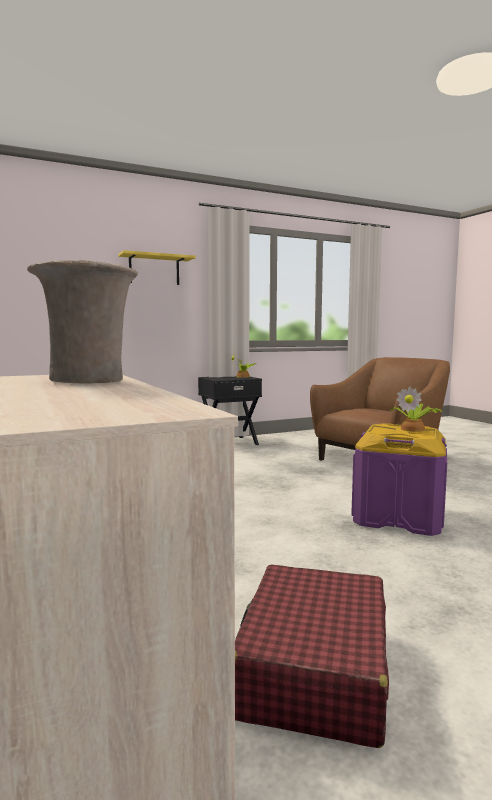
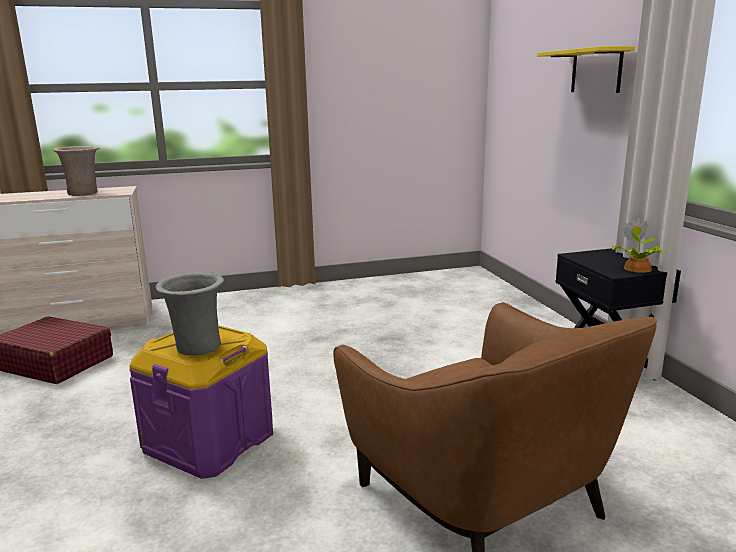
camera: 100 degrees right, 10 degrees up
(414, 429) = (196, 348): potted plant -> grey vase

